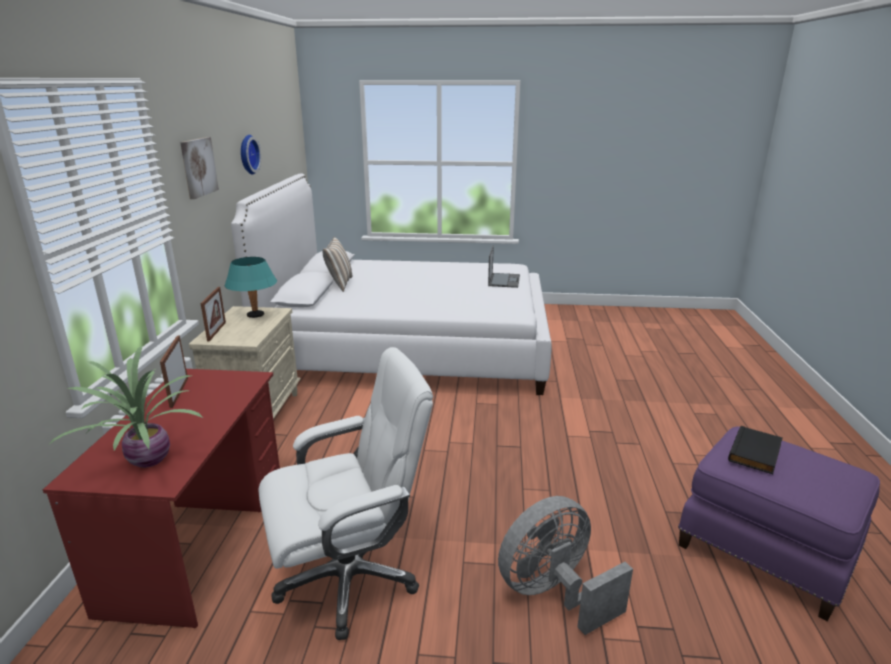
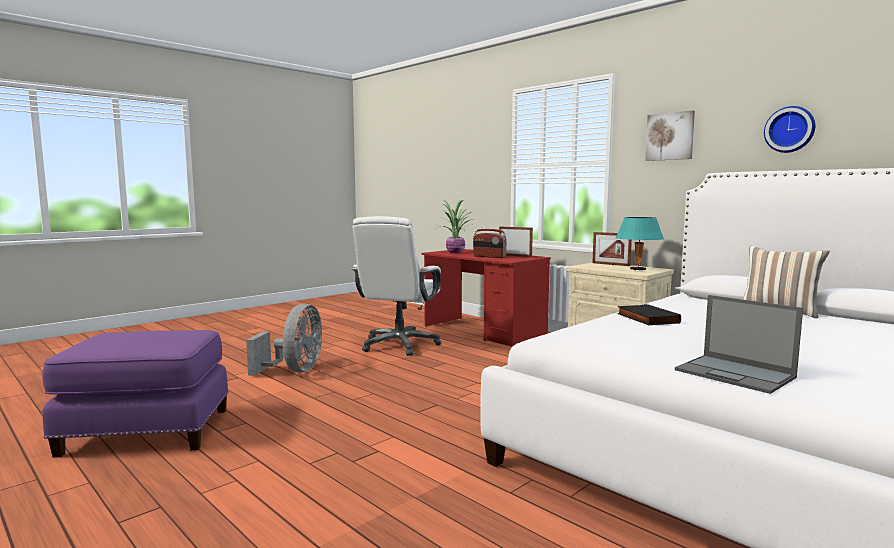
camera: 130 degrees right, 15 degrees down
(211, 405) = (489, 257): none -> radio
(756, 453) = (169, 335): black book -> black book (646, 318)

